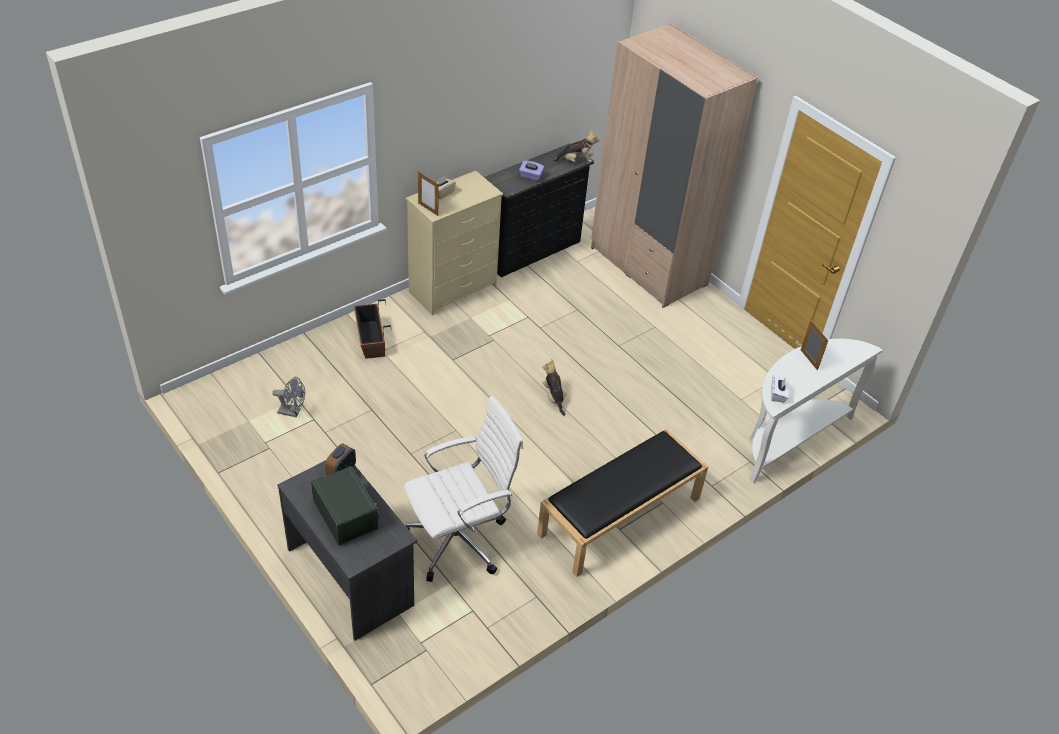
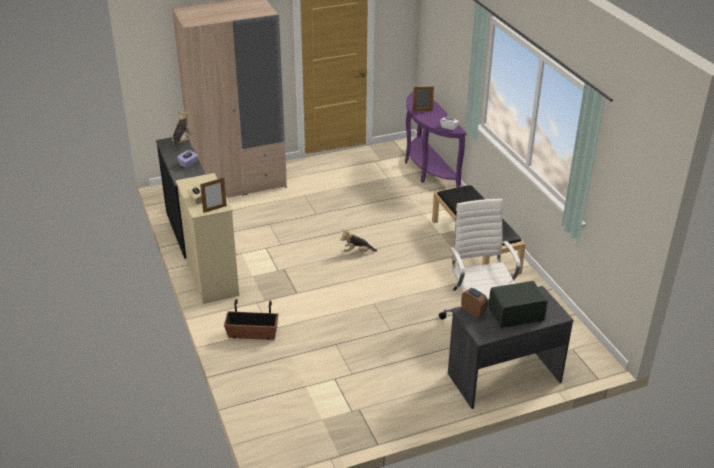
camera: 70 degrees left, 10 degrees down
(292, 412) = (321, 390): grey fan -> none
(789, 437) = (427, 169): white console table -> purple console table

